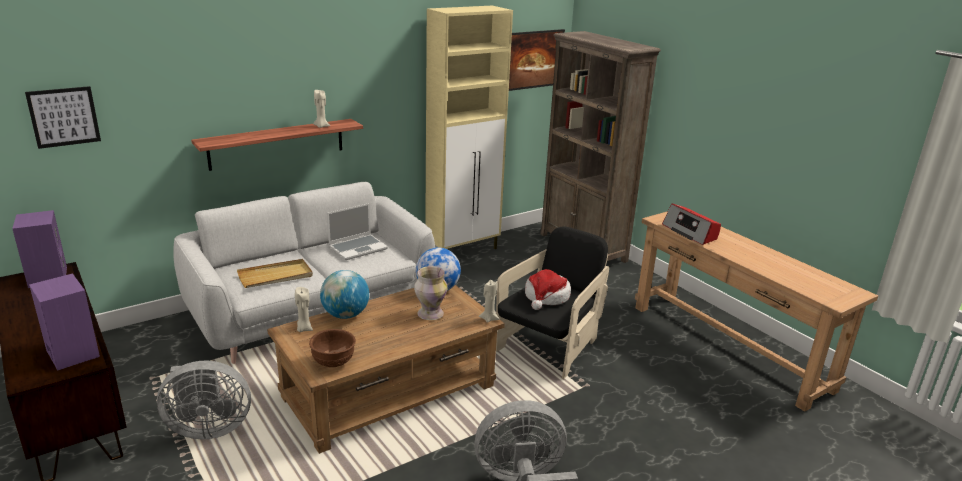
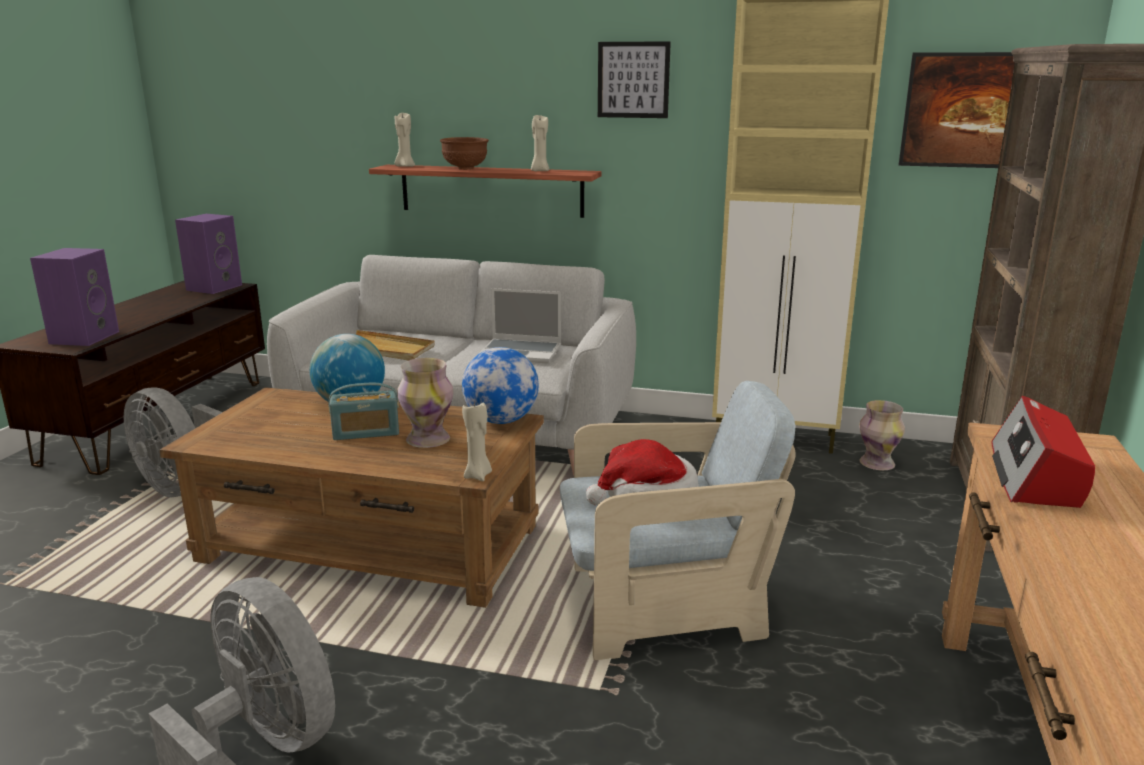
camera: 50 degrees right, 5 degrees down
(64, 117) = (262, 115): picture -> picture (633, 80)
(304, 329) = (288, 400): beige candle -> beige candle (404, 166)
(334, 363) = (228, 439): brown bowl -> brown bowl (465, 169)
(393, 325) = (366, 433): none -> radio
(519, 246) = (878, 464): none -> vase
(549, 347) = (663, 607): black armchair -> beige armchair

